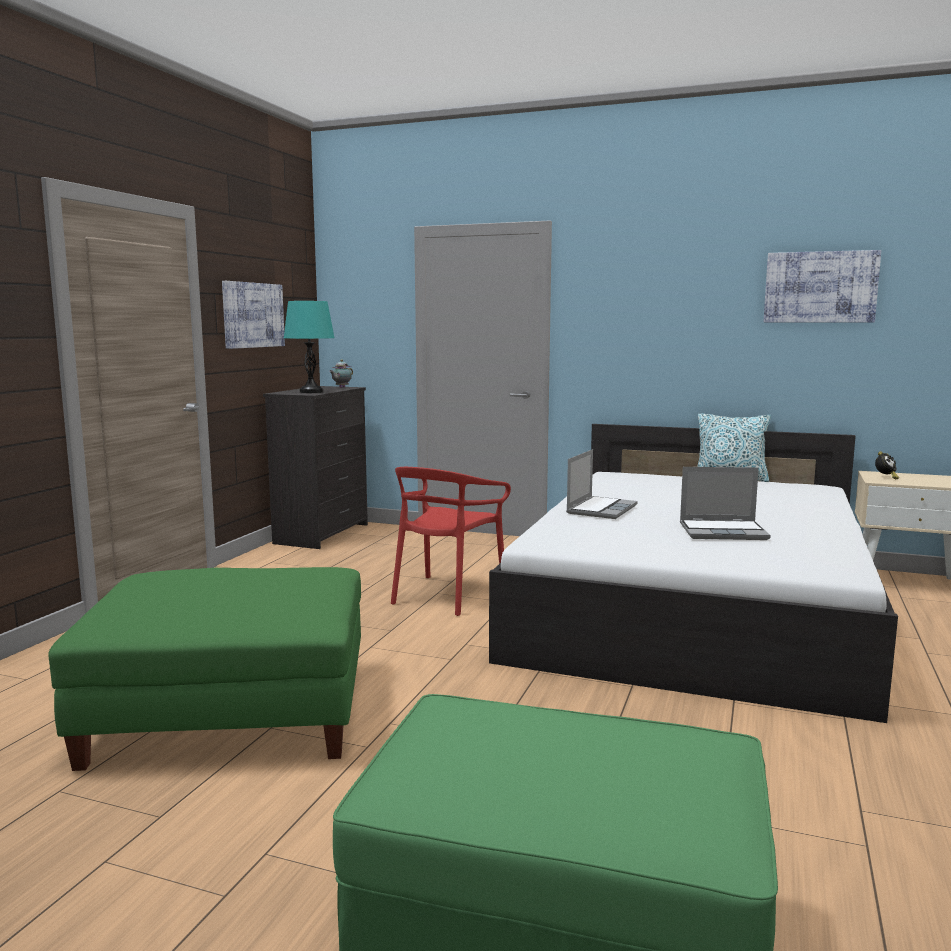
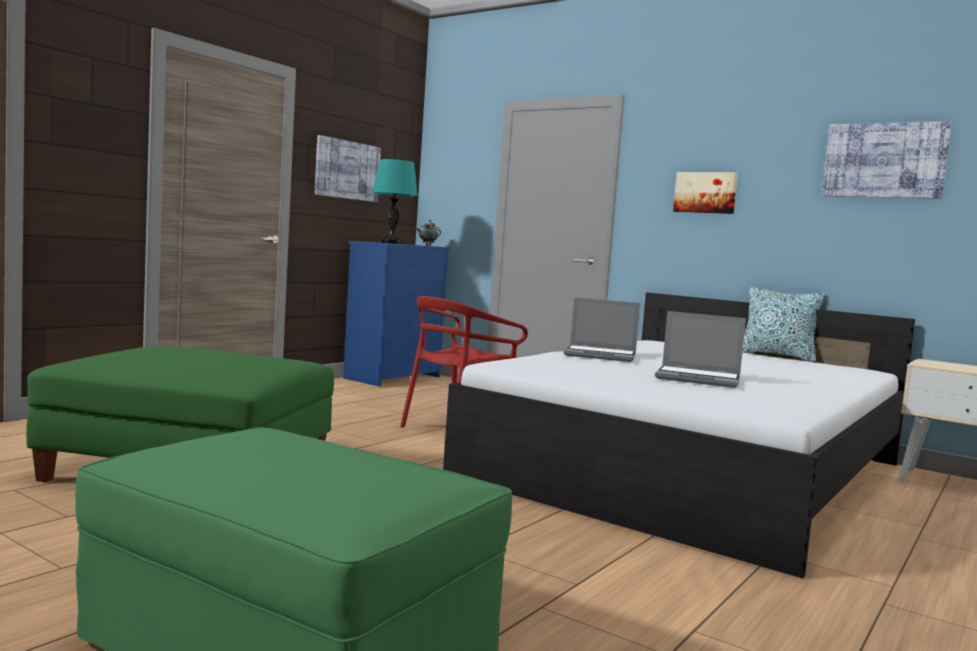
camera: 15 degrees right, 5 degrees down
(323, 533) = (394, 377): black dresser -> blue dresser
(601, 509) = (601, 355): laptop -> laptop turned 60 degrees clockwise
(645, 321) = (705, 192): none -> picture
(885, 477) = (938, 364): alarm clock -> none

